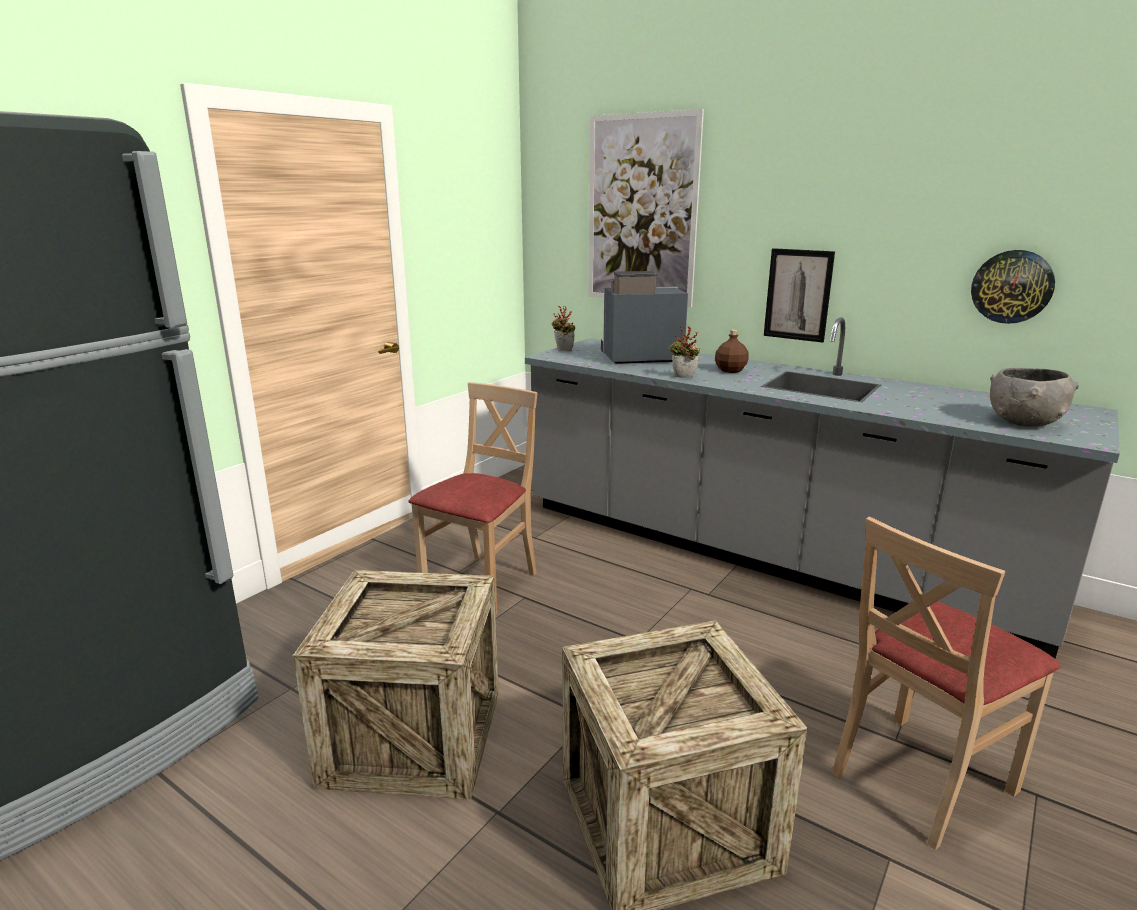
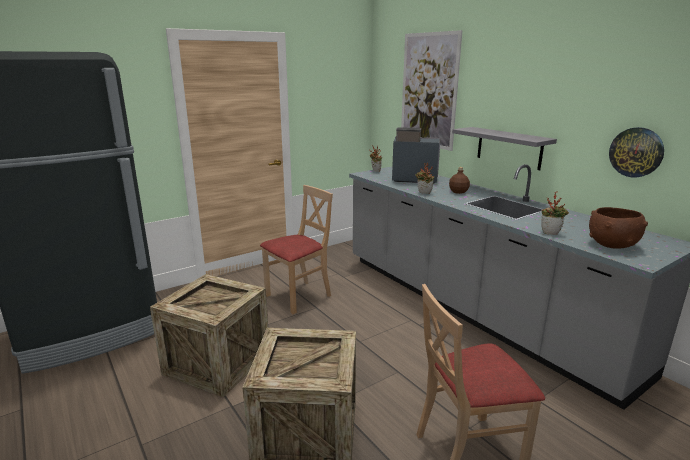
camera: 20 degrees right, 0 degrees up
(798, 295) = (509, 148): picture -> grey shelf
(931, 415) = (551, 233): none -> potted plant
(1023, 422) = (611, 245): grey bowl -> brown bowl

